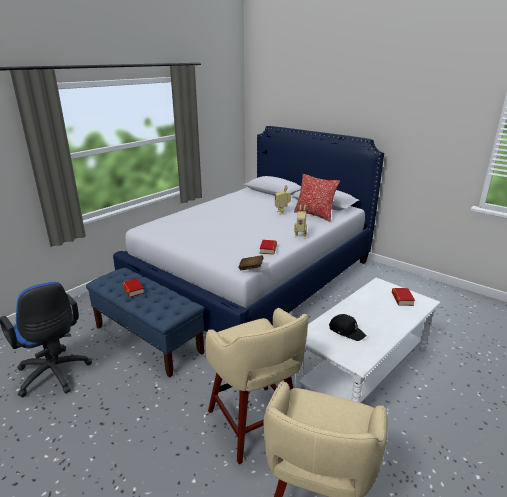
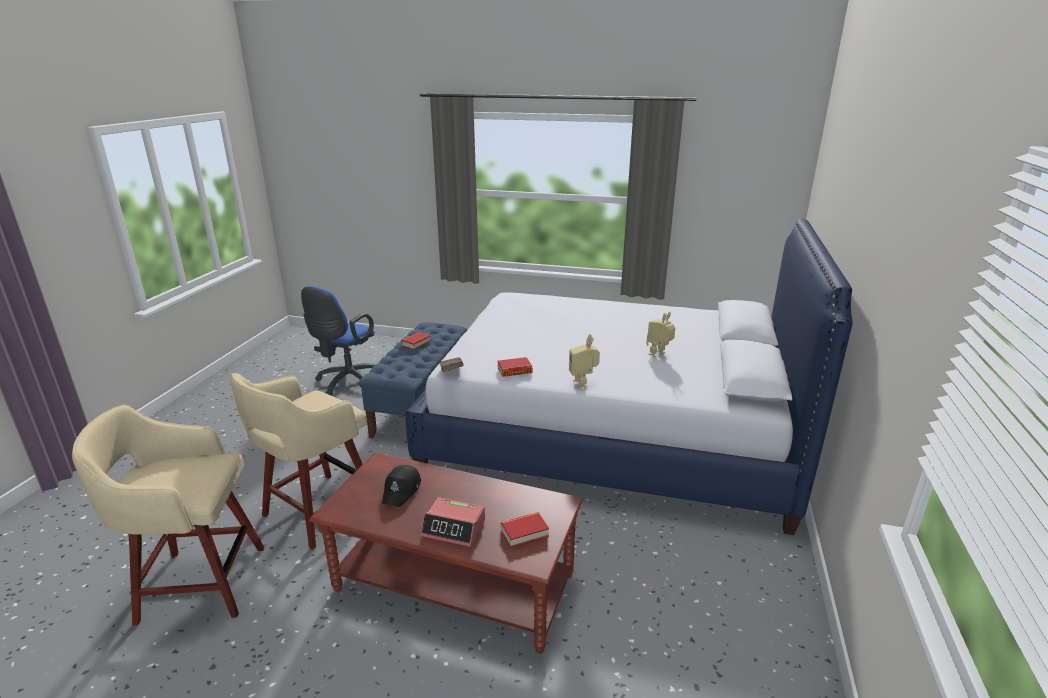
camera: 65 degrees right, 0 degrees up
(314, 215) = (682, 379): pillow -> none
(363, 368) = (454, 583): white coffee table -> brown coffee table
(392, 319) = (454, 528): none -> alarm clock

